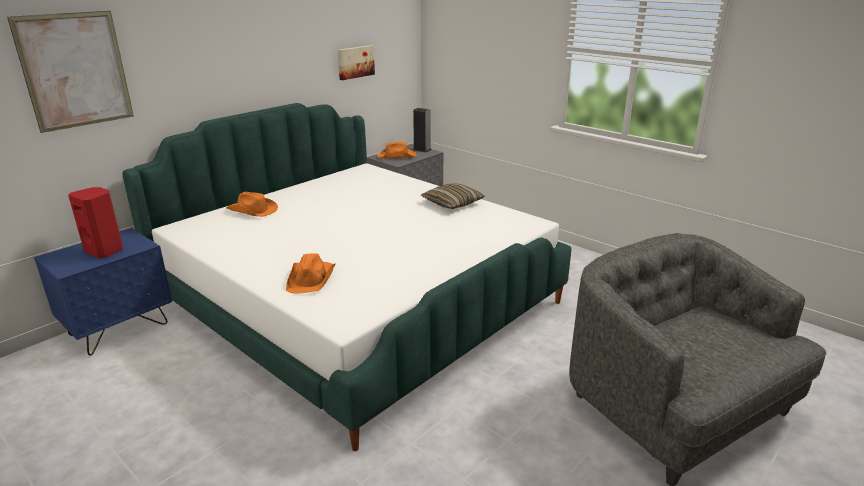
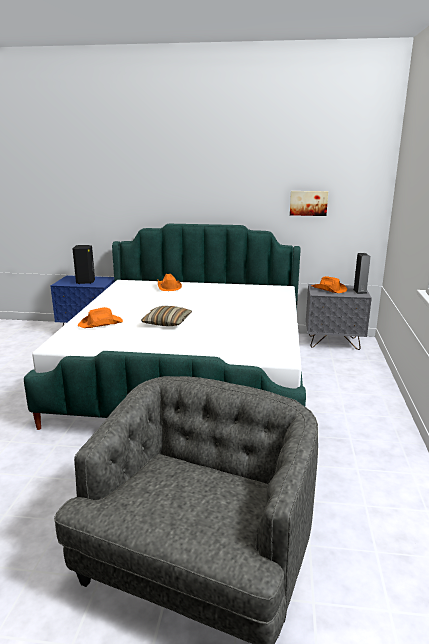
camera: 55 degrees right, 5 degrees down
(75, 70) = (101, 180): picture -> none
(105, 251) = (86, 282): red speaker -> black speaker
(452, 203) = (270, 325): pillow -> pillow (167, 322)

